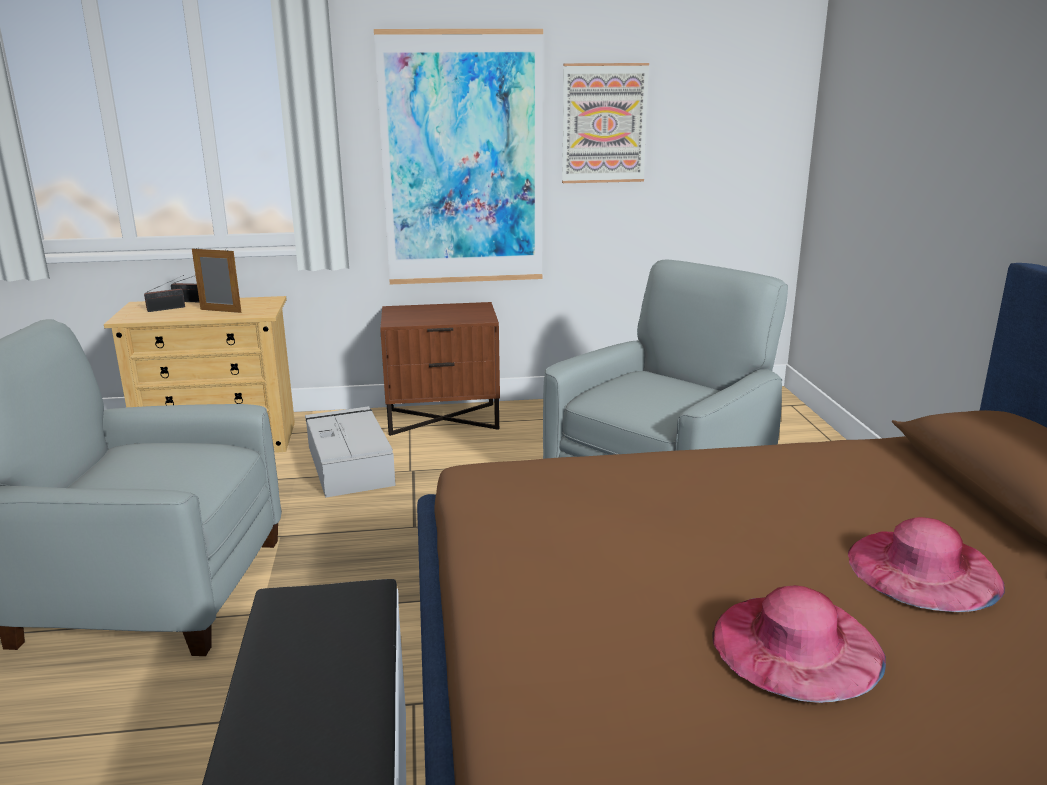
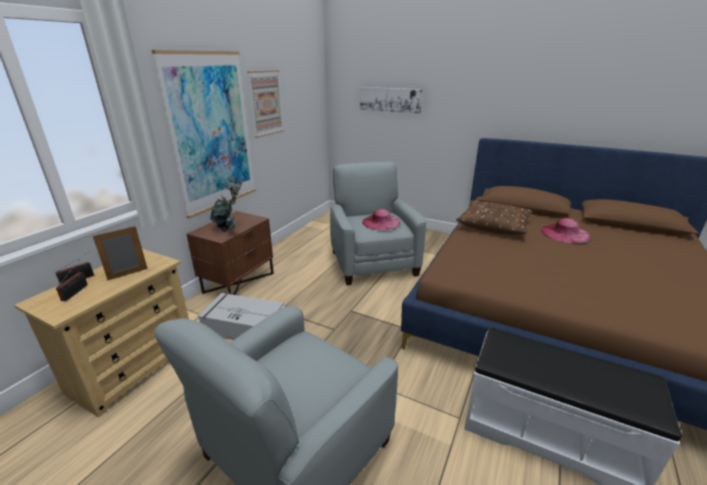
camera: 55 degrees left, 5 degrees up
(425, 317) = (229, 229): none -> potted plant
(796, 645) = (603, 264): pink hat -> pink hat (381, 222)
(804, 476) = (493, 225): none -> brown pillow
(897, 138) = (390, 99): none -> picture

